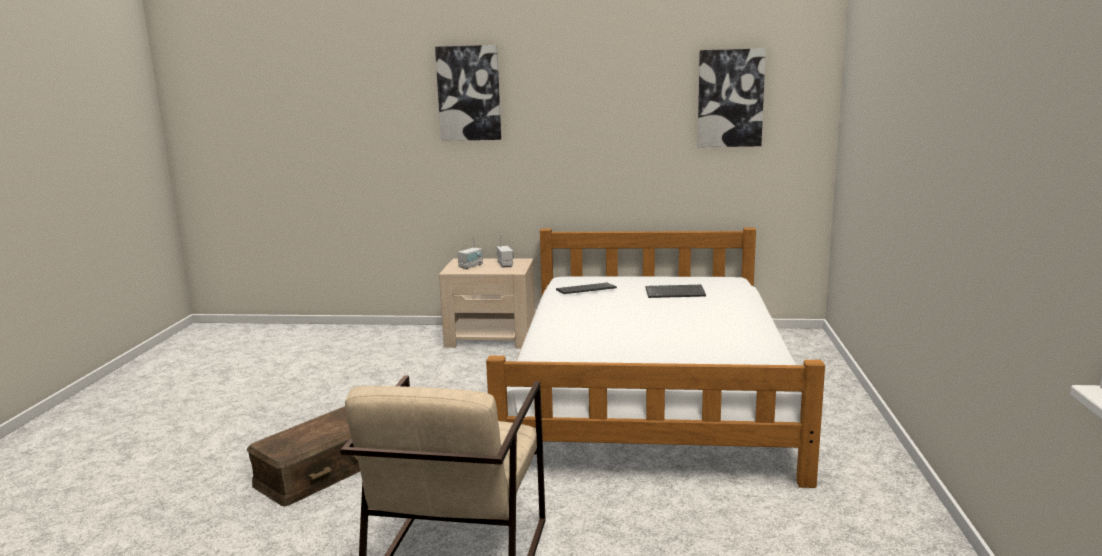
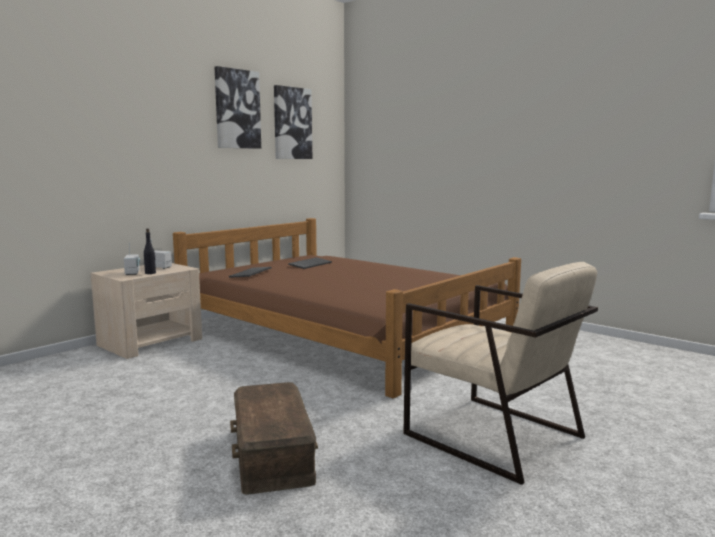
camera: 55 degrees left, 5 degrees down
(469, 93) = (99, 101): picture -> picture (237, 109)
(479, 270) = (150, 273): none -> black bottle
(648, 389) = (343, 332): white bed -> brown bed

